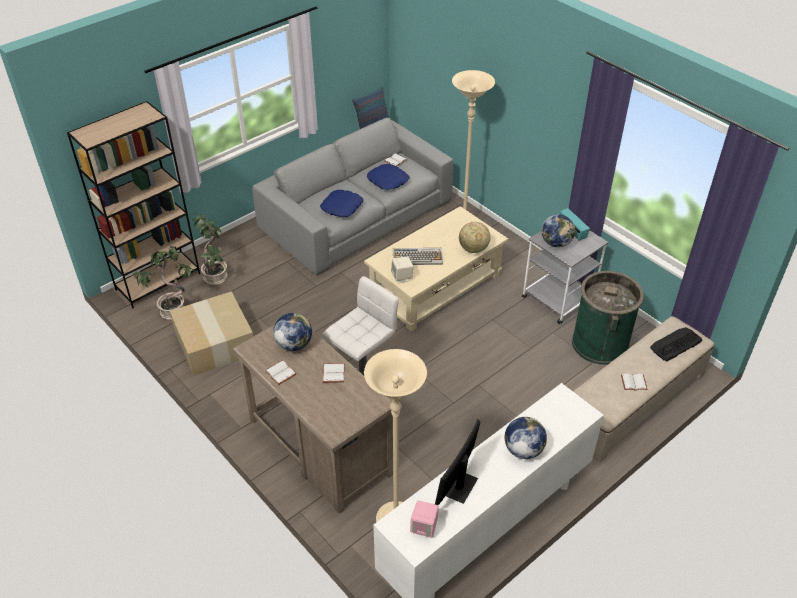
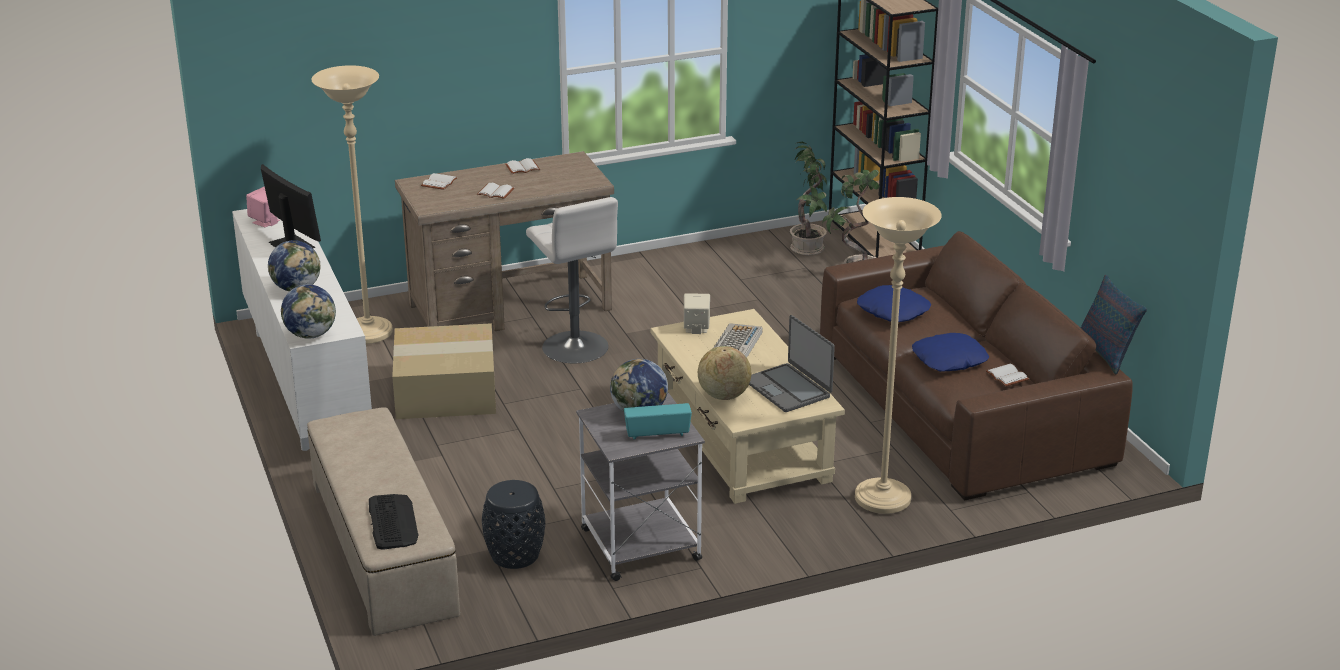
camera: 110 degrees right, 15 degrees down
(213, 343) = (730, 266): cardboard box -> cardboard box (447, 390)
(294, 344) = (560, 179): globe -> globe (311, 334)
(356, 215) = (963, 404): grey sofa -> brown sofa
(451, 228) = (788, 389): none -> laptop
(600, 343) = (515, 555): green trash can -> black stool
(633, 383) = (357, 460): white book -> white book (438, 182)

